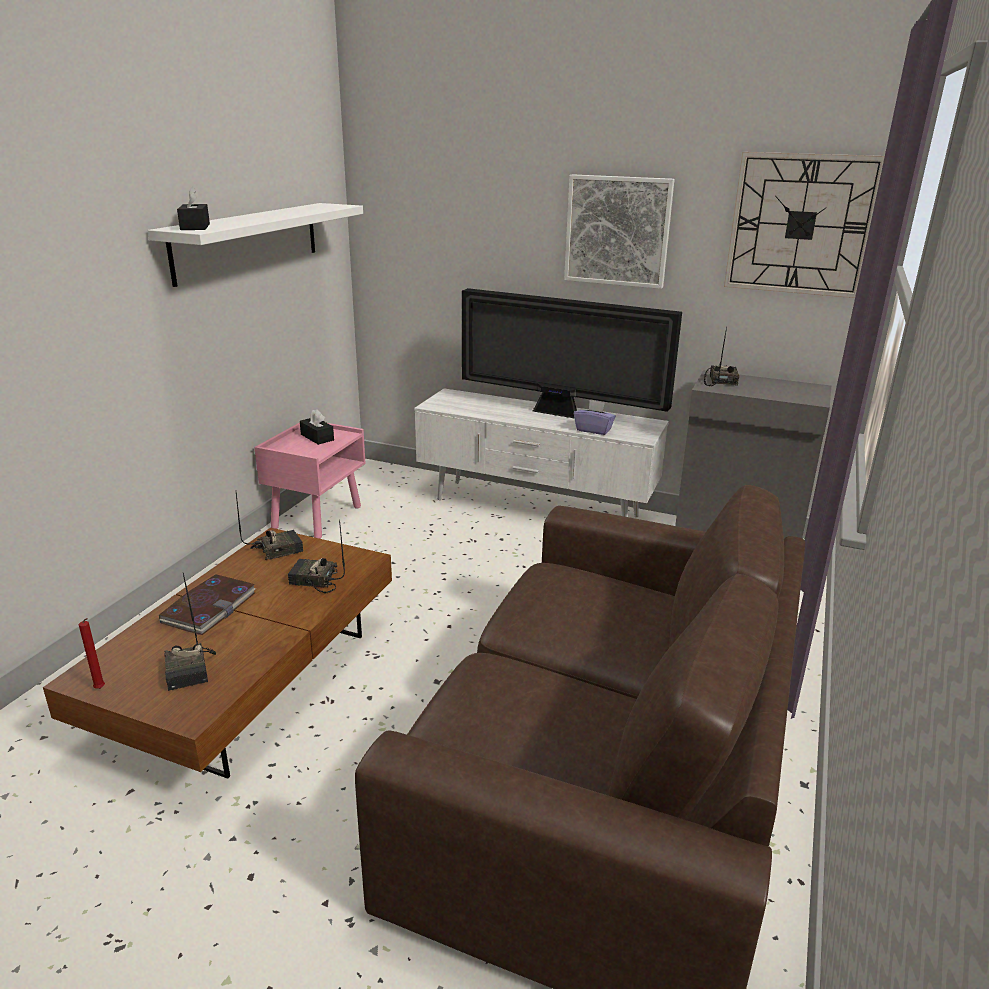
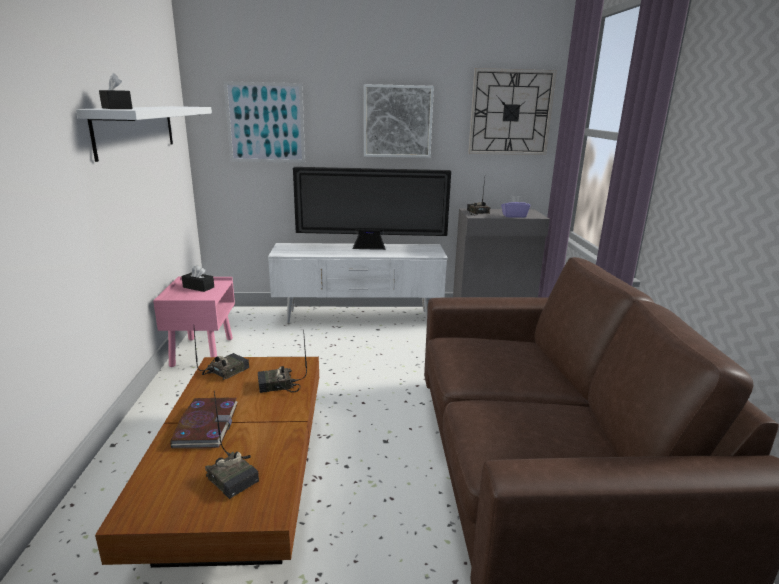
camera: 25 degrees left, 5 degrees down
(101, 689) = (160, 517): red candle -> none
(440, 225) = (265, 123): none -> picture
(593, 430) = (403, 254): purple tissue box -> purple tissue box (514, 216)

